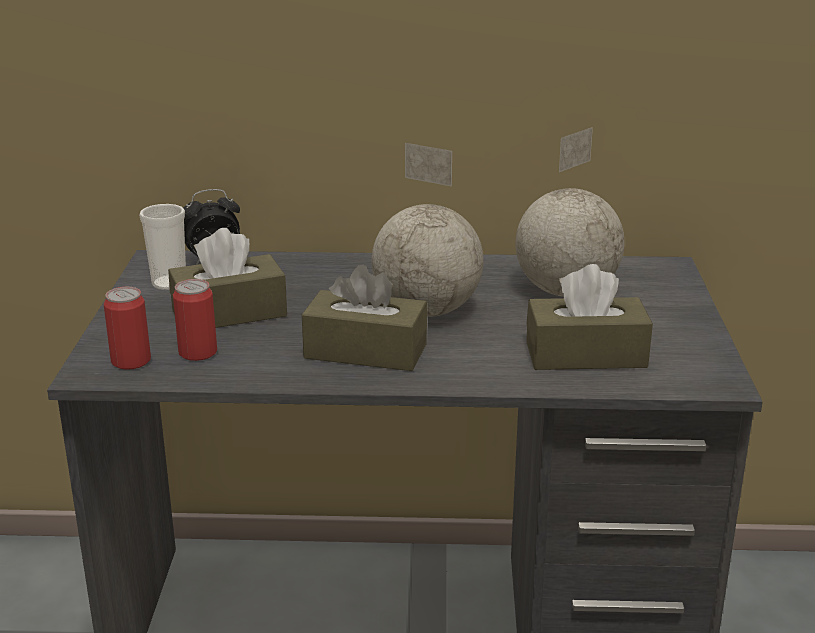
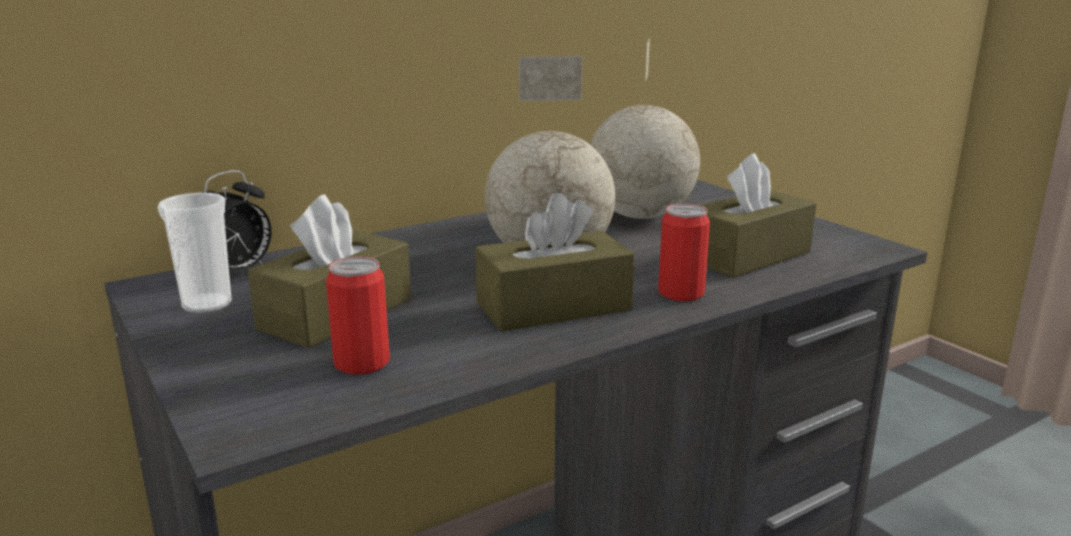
camera: 35 degrees left, 5 degrees down
(131, 361) = (283, 399): can -> can (681, 293)

